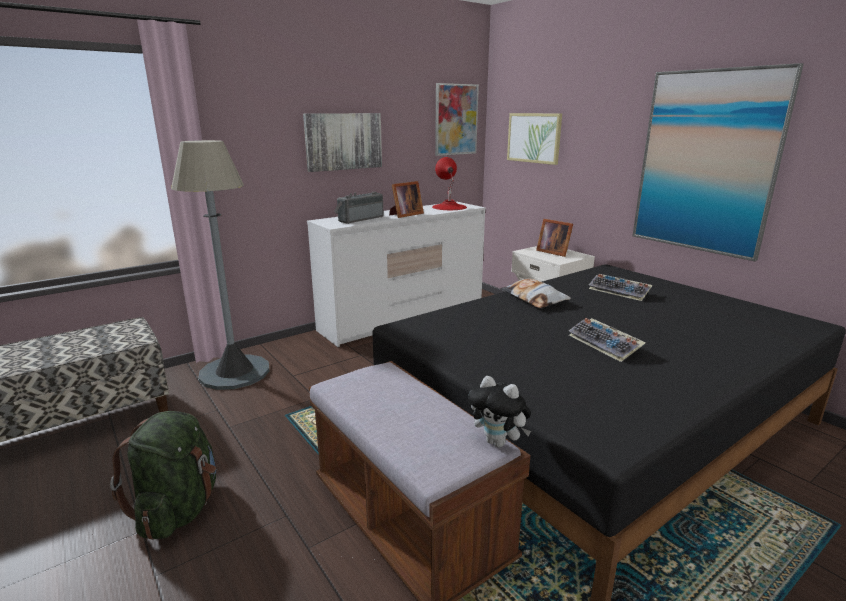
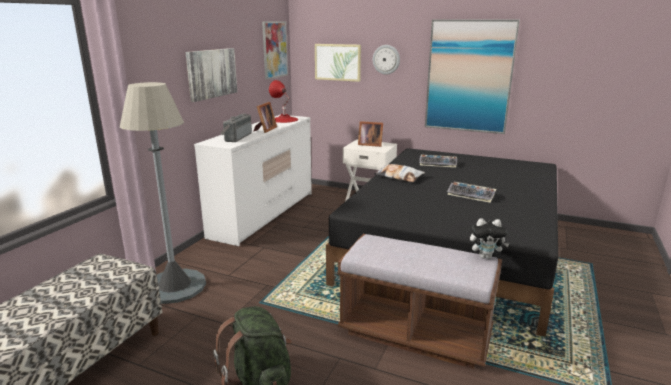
camera: 30 degrees left, 0 degrees up
(591, 134) = (386, 59): none -> wall clock

